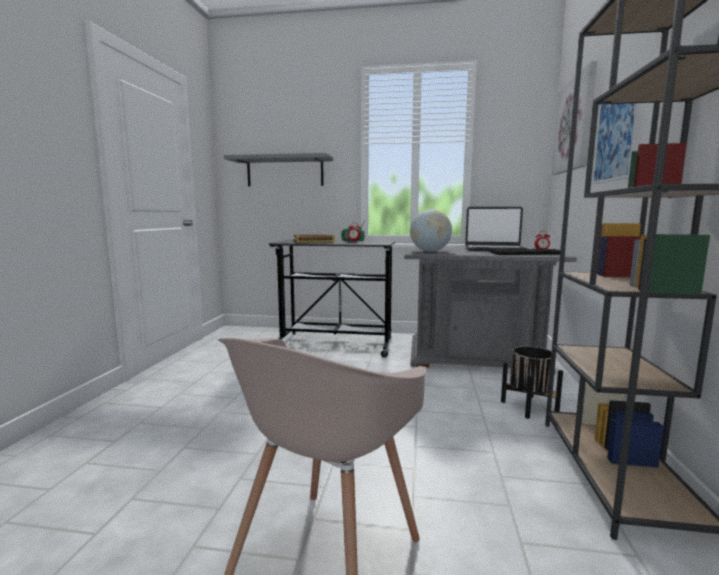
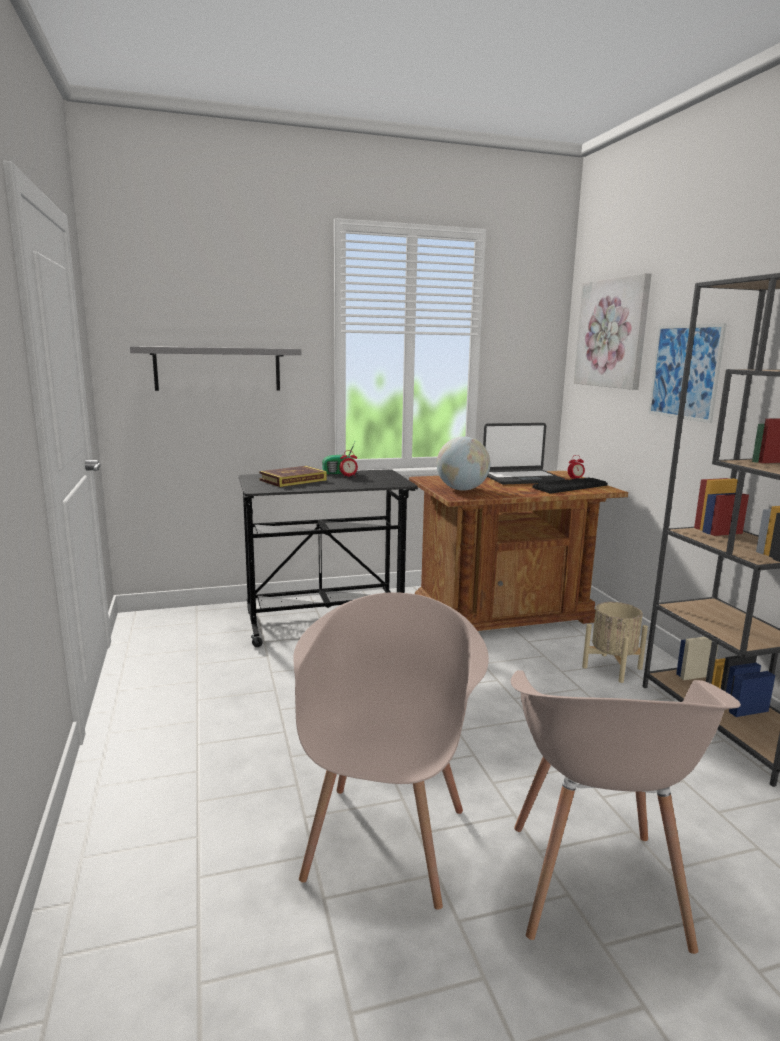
camera: 25 degrees left, 5 degrees up
(212, 476) = (386, 841): none -> beige chair
(475, 355) = (505, 609): grey cabinet -> brown cabinet
(529, 406) = (611, 667): black planter -> beige planter

